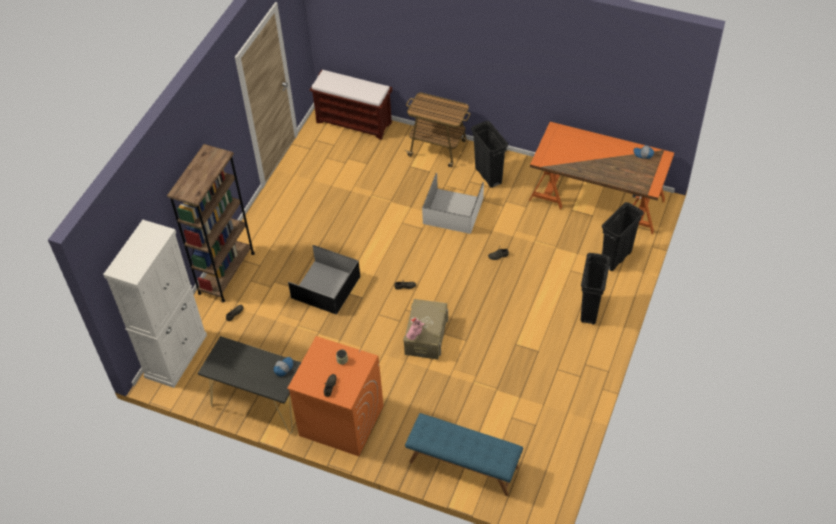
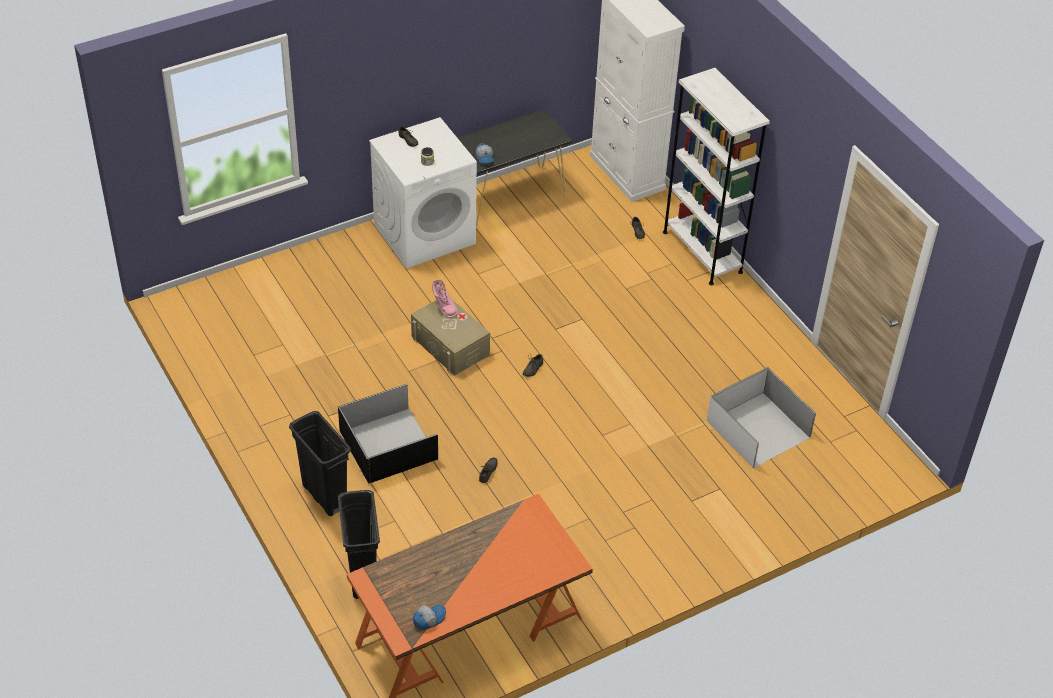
camera: 125 degrees right, 5 degrees down
(226, 273) = (702, 252): brown bookcase -> white bookcase
(326, 286) = (602, 311): black storage box -> black storage box (389, 446)
(340, 420) = (425, 233): orange washing machine -> white washing machine
(354, 122) = (857, 485): brown bench -> none
(438, 149) = (725, 536): cart -> none
(454, 211) = (600, 480): white storage box -> white storage box (757, 429)
(463, 465) = (279, 281): blue bench -> none
(488, 176) = (624, 552): black trash can -> none

